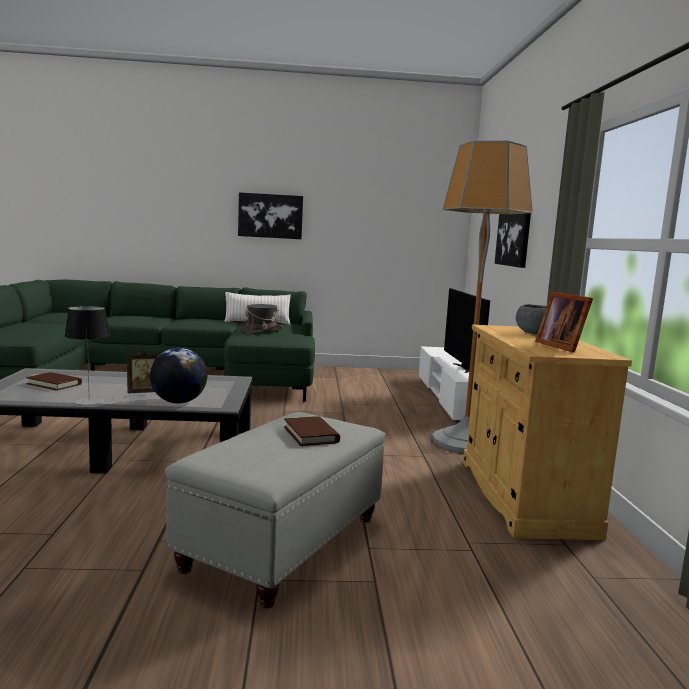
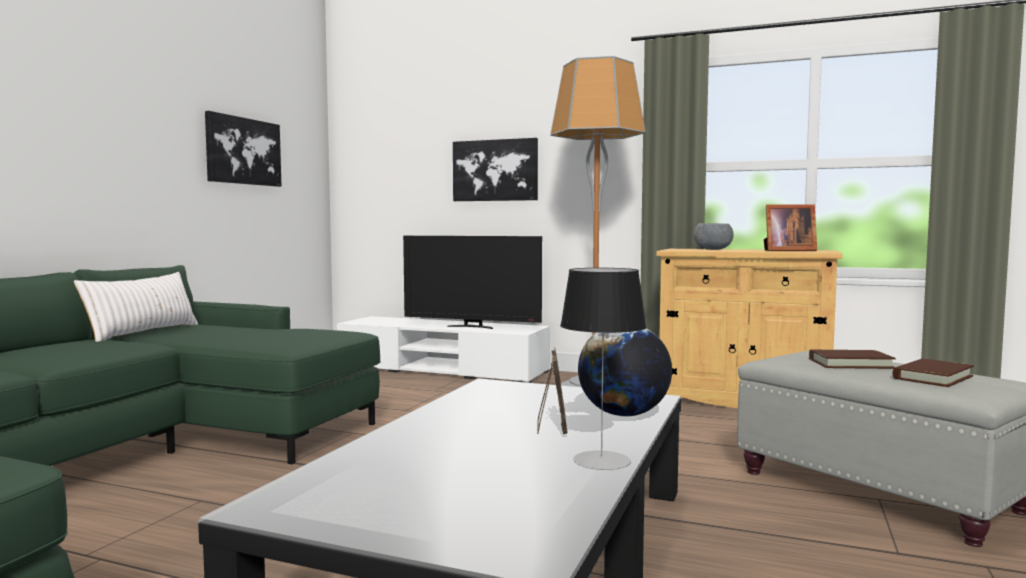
camera: 65 degrees left, 5 degrees down
(54, 384) = (435, 485): brown book -> brown book (932, 377)
(261, 331) = (237, 336): grey hat -> none
(270, 216) = (88, 127): picture -> picture (243, 151)

